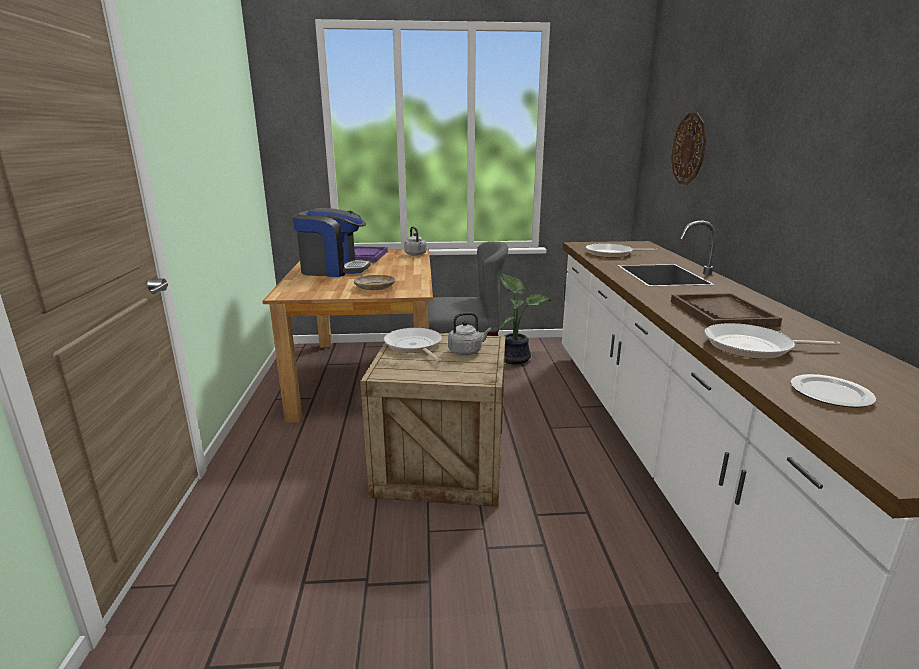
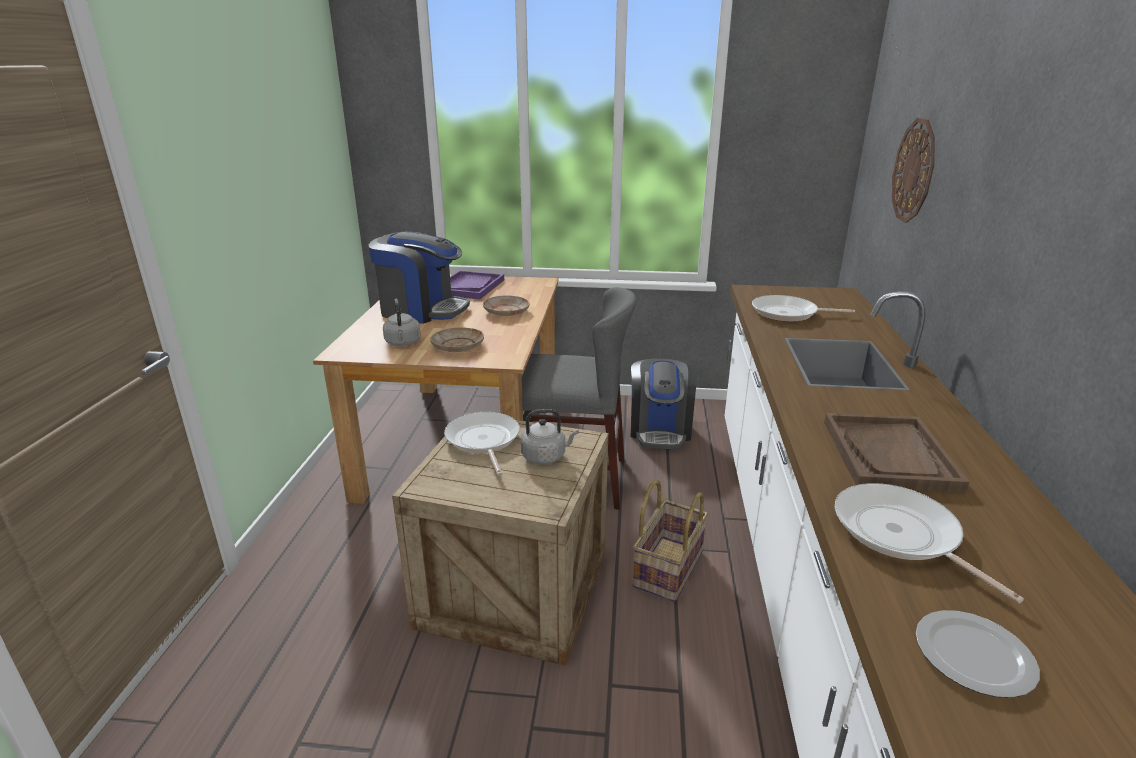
camera: 10 degrees right, 5 degrees up
(400, 268) = (506, 311): none -> beige plate
(416, 254) = (537, 287): grey kettle -> grey kettle (403, 343)
(515, 358) = (660, 430): potted plant -> coffee machine
(550, 440) = (667, 568): none -> basket
(752, 347) = (900, 535): frying pan -> frying pan turned 45 degrees clockwise

